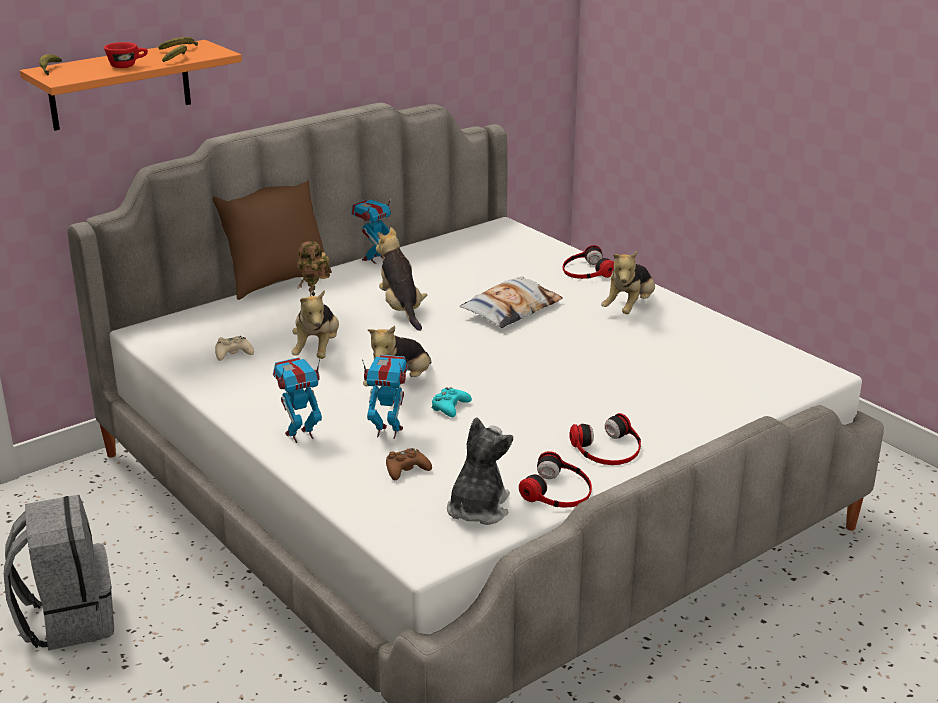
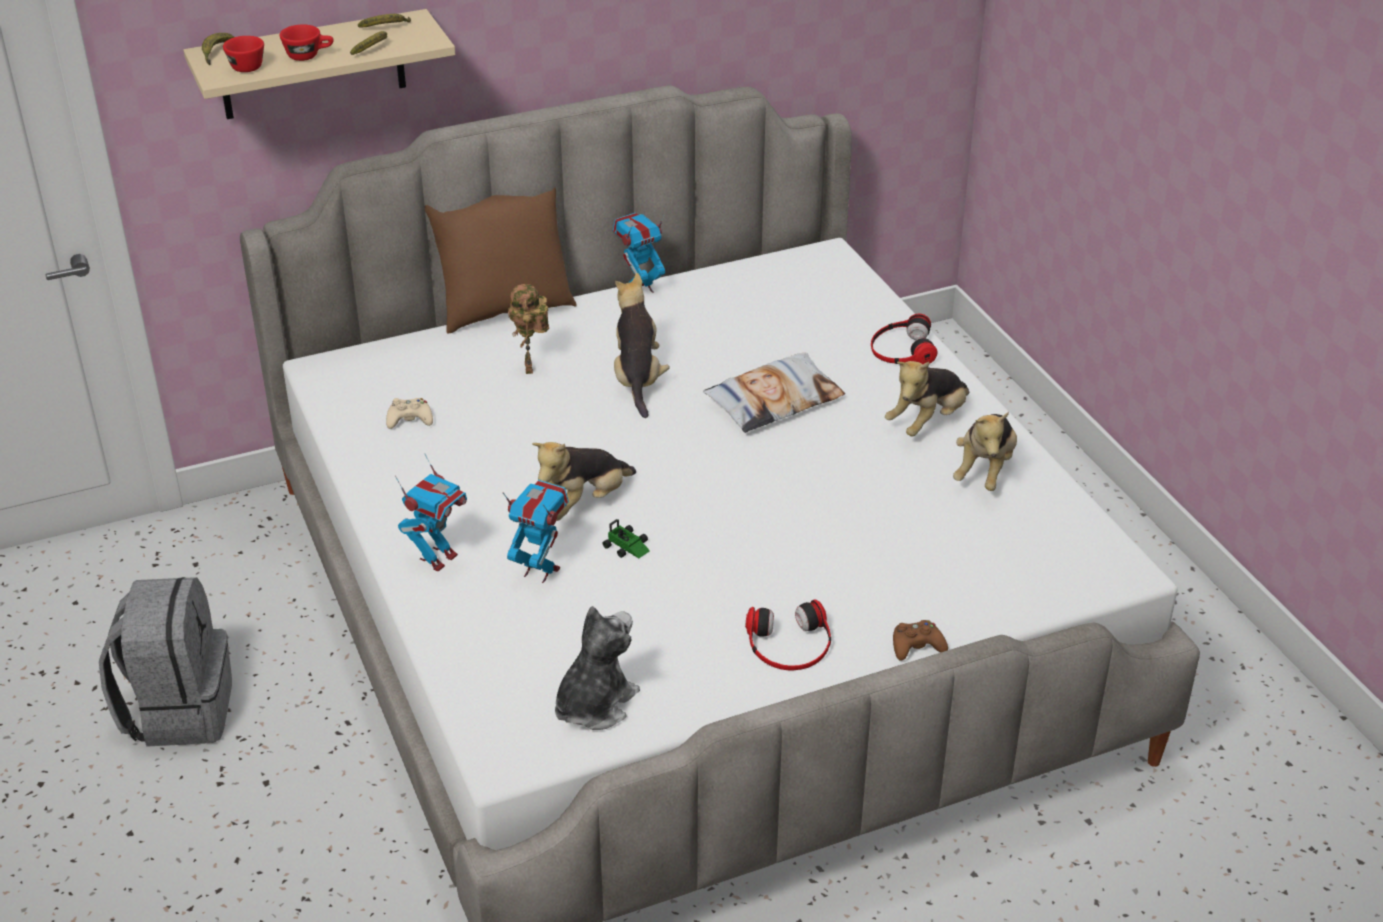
camera: 15 degrees right, 10 degrees up
(77, 73) = (244, 65): none -> red cup
(120, 85) = (312, 65): orange shelf -> beige shelf
(300, 435) = (438, 558): toy robot -> toy robot turned 135 degrees clockwise
(317, 351) = (509, 431): plush toy -> plush toy (984, 471)
(406, 470) = (537, 632): brown game controller -> brown game controller (916, 646)
(450, 407) = (629, 546): turquoise game controller -> toy car
(558, 491) = (700, 696): headphones -> none

